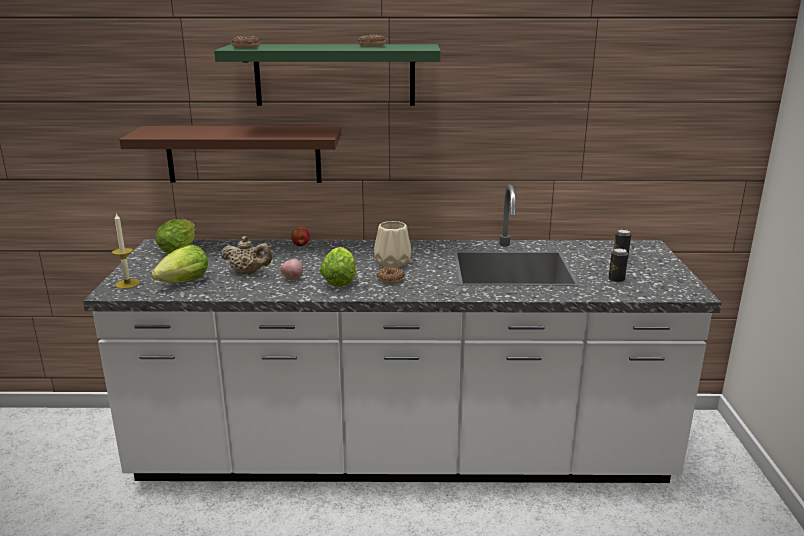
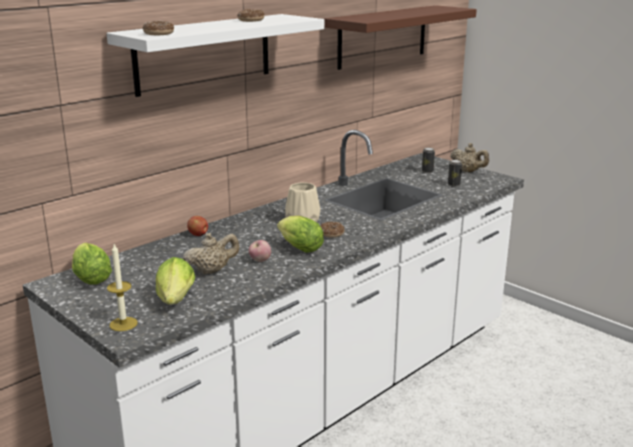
camera: 45 degrees left, 0 degrees up
(243, 154) = (123, 154): brown shelf -> brown shelf (383, 36)
(334, 75) = (204, 53): green shelf -> white shelf
(668, 273) = (468, 171): none -> beige teapot

